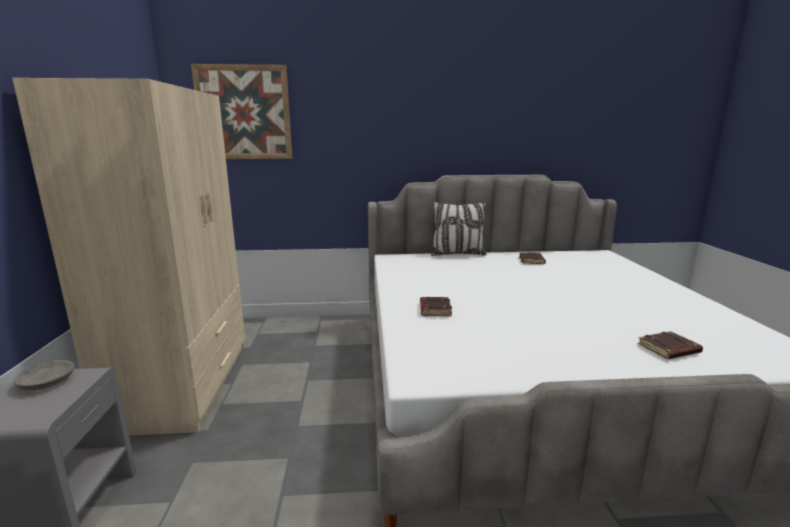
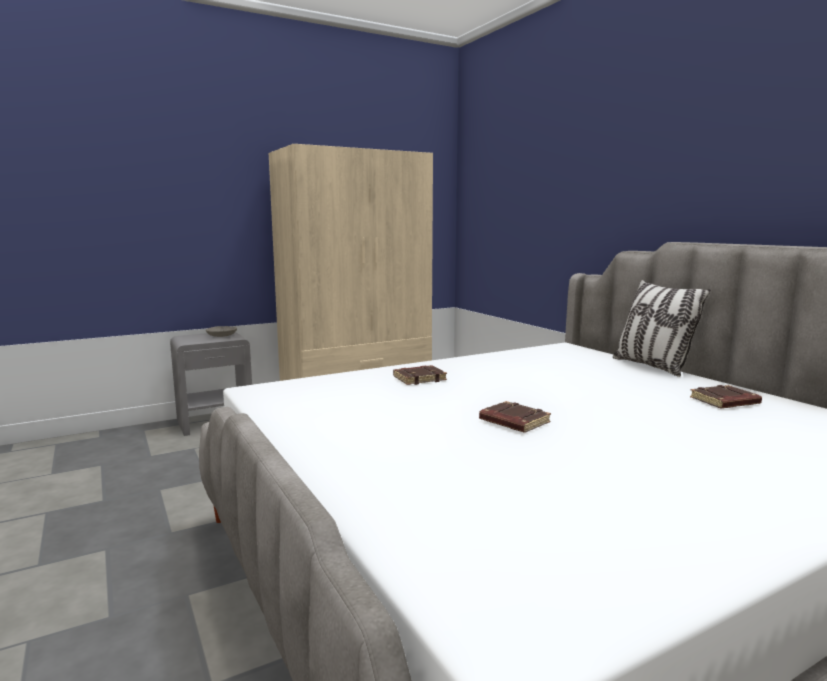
camera: 65 degrees right, 5 degrees down
(244, 113) = (500, 169): picture -> none
(669, 349) = (427, 492): brown book -> brown book (513, 422)

